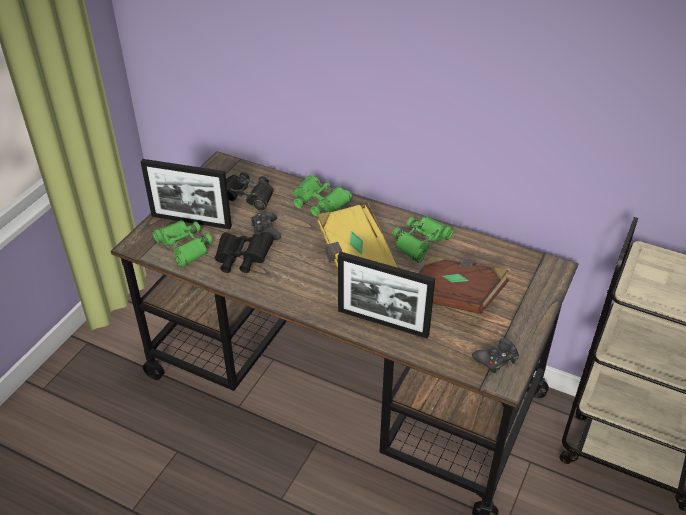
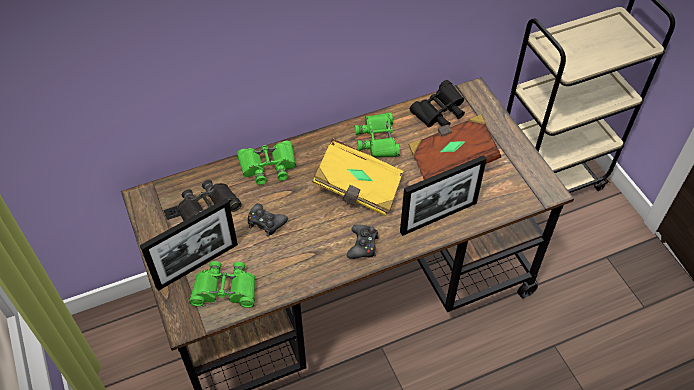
camera: 50 degrees left, 10 degrees up
(242, 260) = (285, 260): black binoculars -> black binoculars (439, 114)
(496, 359) = (528, 181): black game controller -> black game controller (363, 245)

